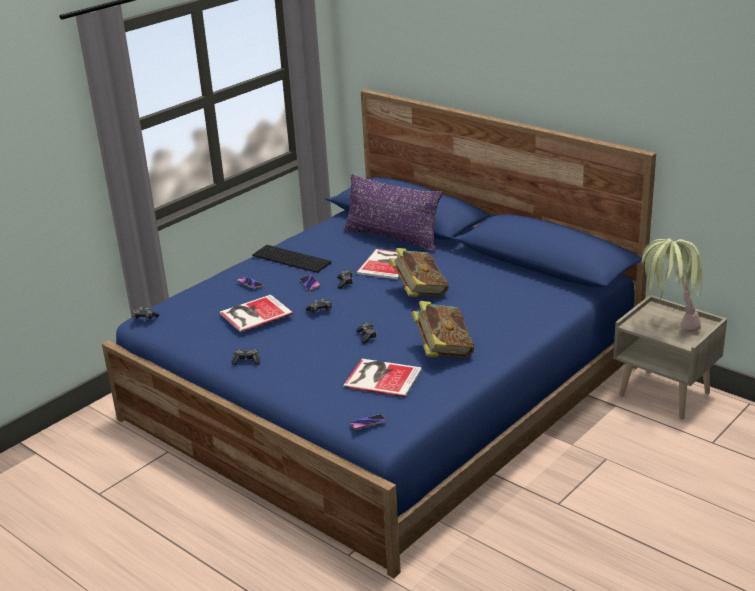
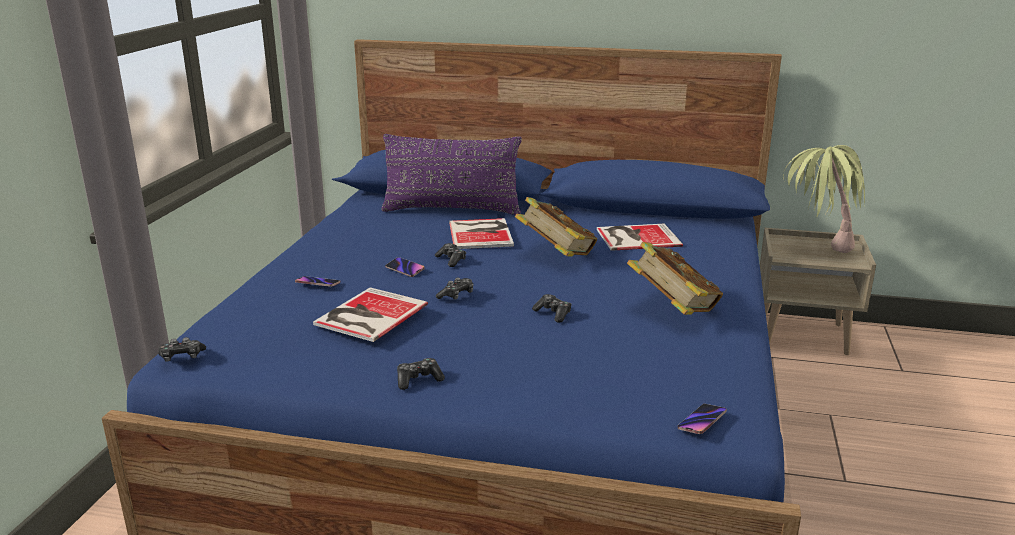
camera: 30 degrees left, 5 degrees down
(293, 258) = (347, 247): keyboard -> none
(381, 377) = (640, 356): book -> book (635, 237)

